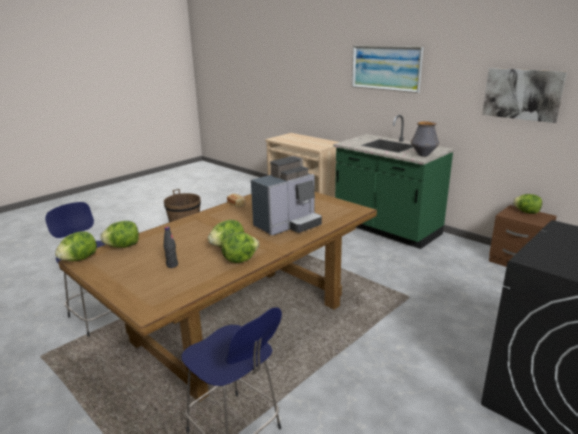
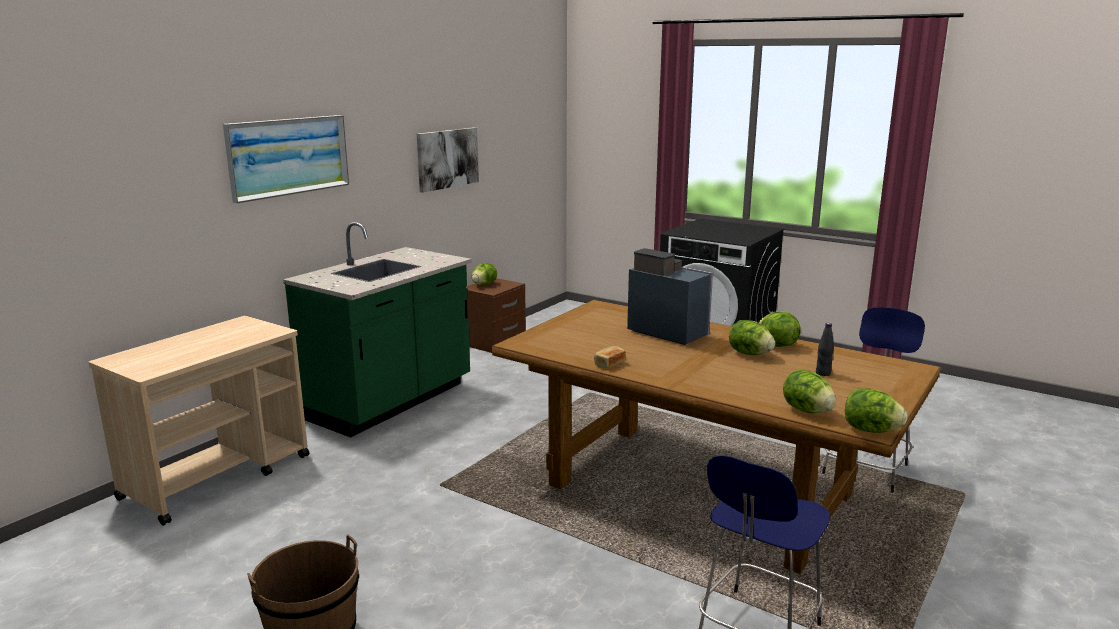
camera: 100 degrees left, 5 degrees down
(423, 155) = (439, 257): vase -> none

